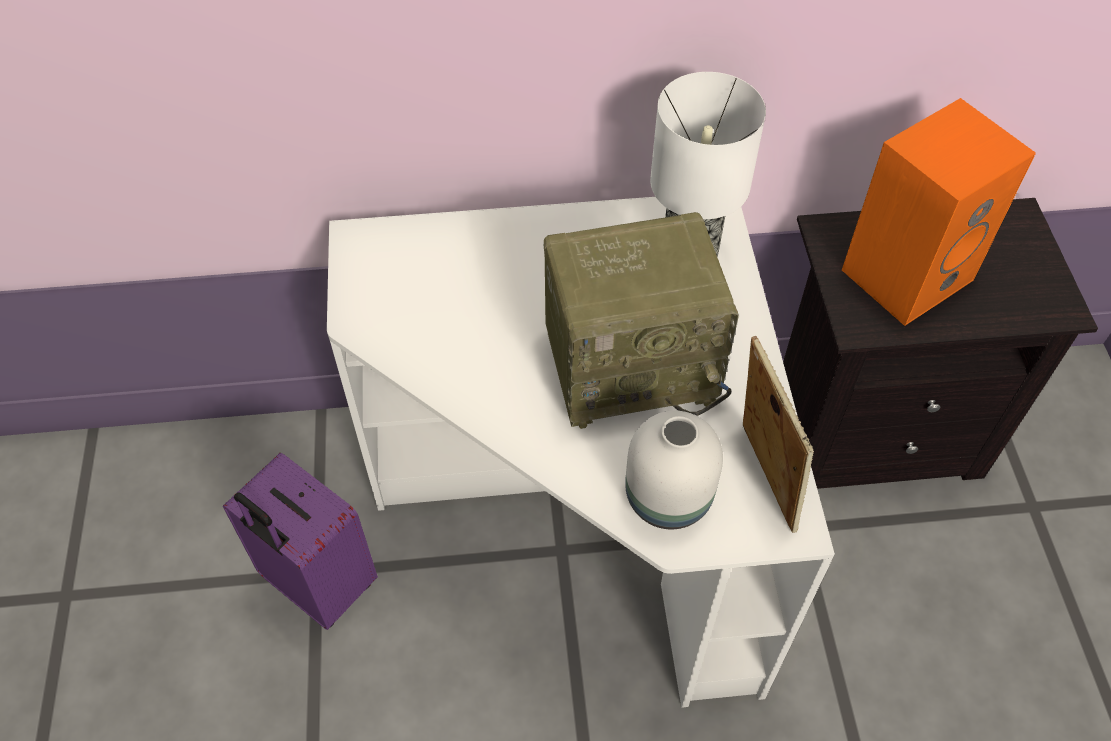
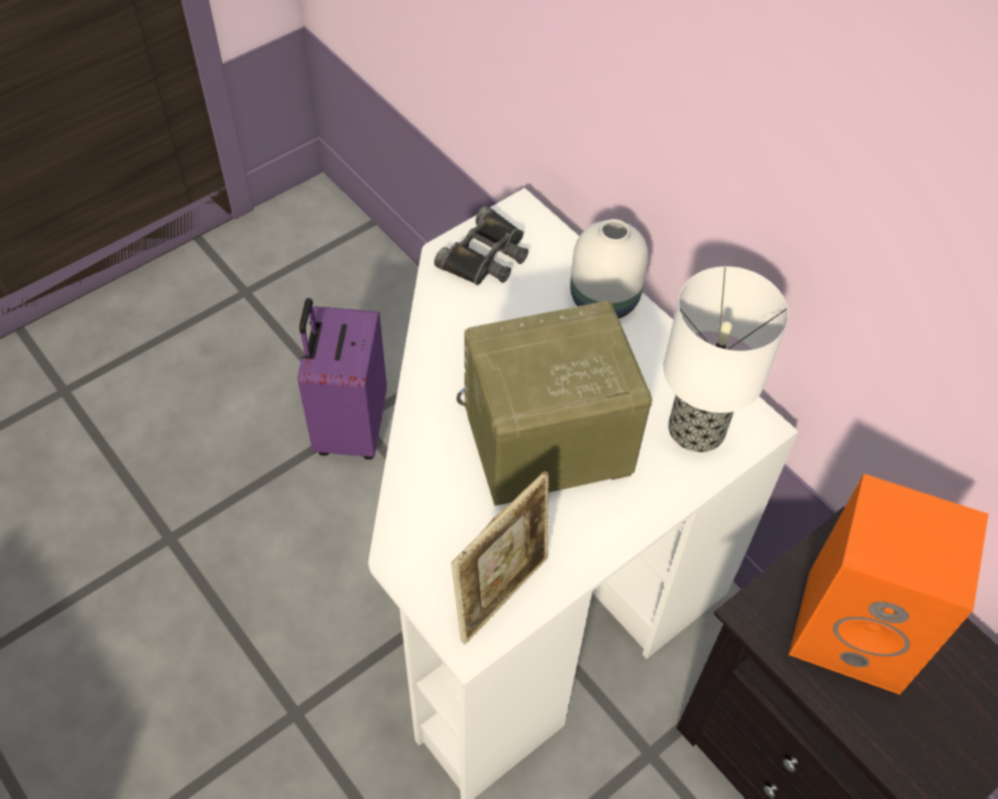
camera: 55 degrees right, 0 degrees up
(385, 292) = (486, 256): none -> black binoculars
(633, 363) = (545, 447): radio -> radio turned 120 degrees clockwise
(670, 499) = (433, 537): white vase -> white vase (604, 301)

